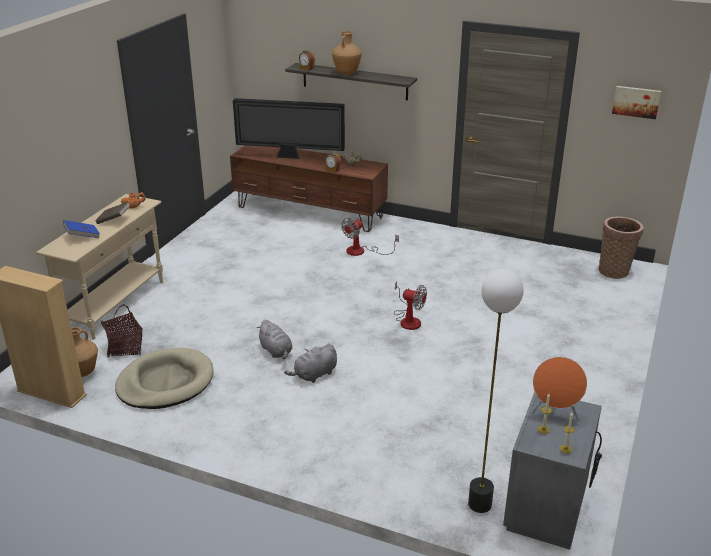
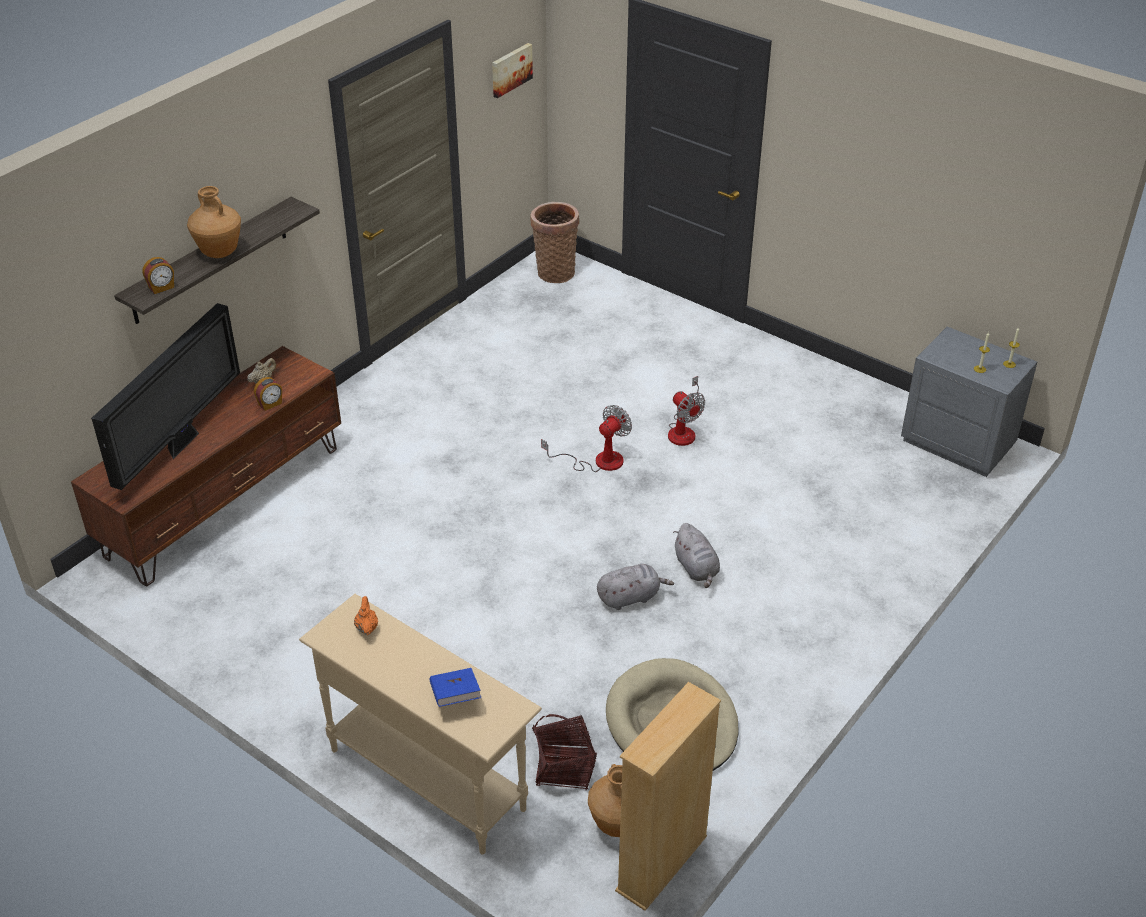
camera: 75 degrees left, 10 degrees up
(114, 220) = (408, 655): brown book -> none
(362, 251) = (394, 467): fan -> fan (684, 430)
(479, 504) = (949, 485): floor lamp -> none
(554, 413) = (956, 356): orange speaker -> none

